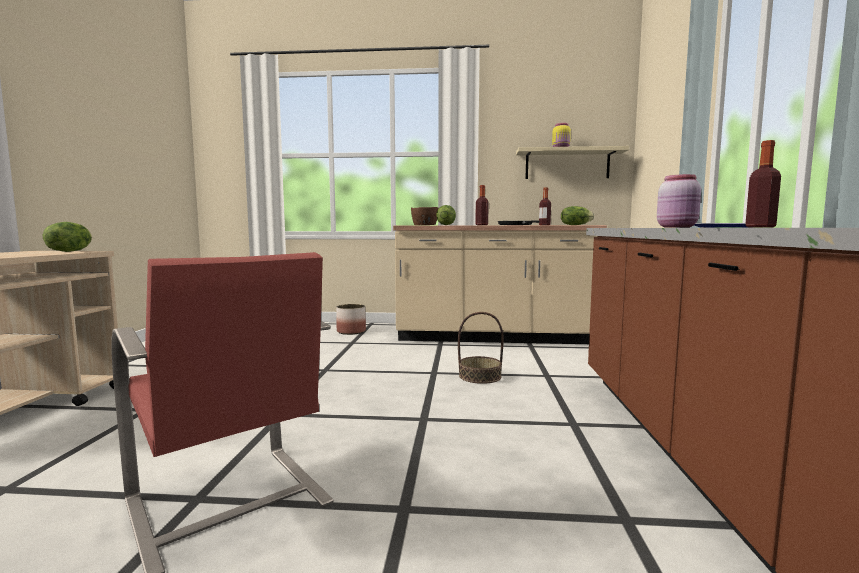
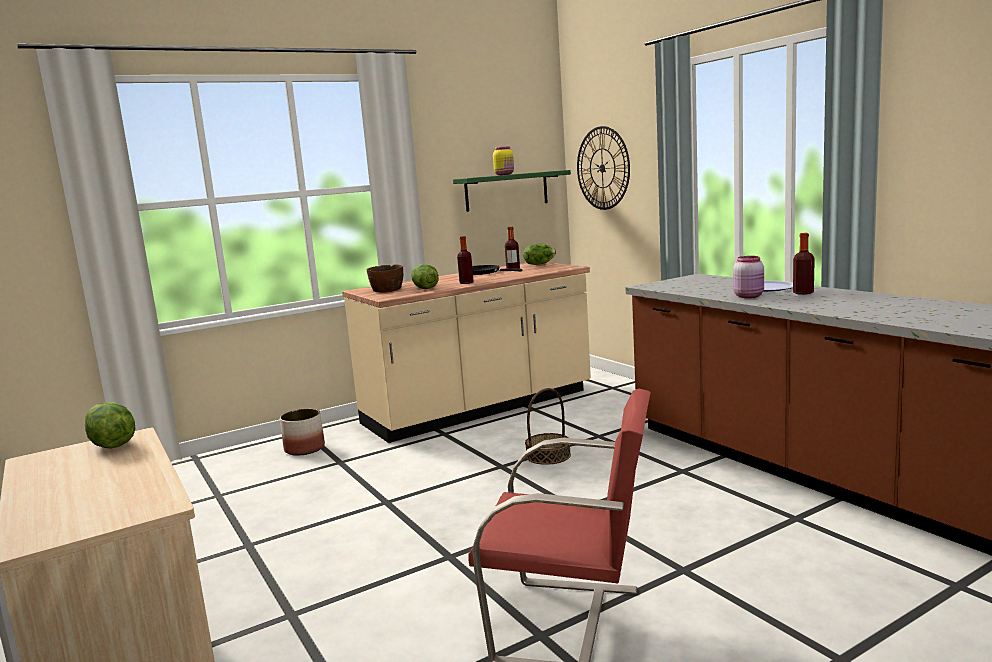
camera: 35 degrees left, 5 degrees up
(567, 164) = (506, 191): beige shelf -> green shelf
(654, 140) = (602, 168): none -> wall clock

